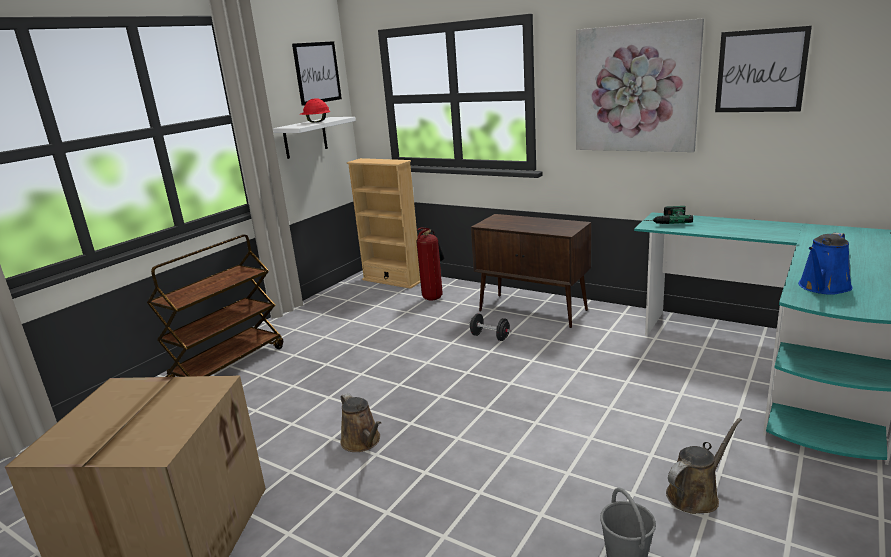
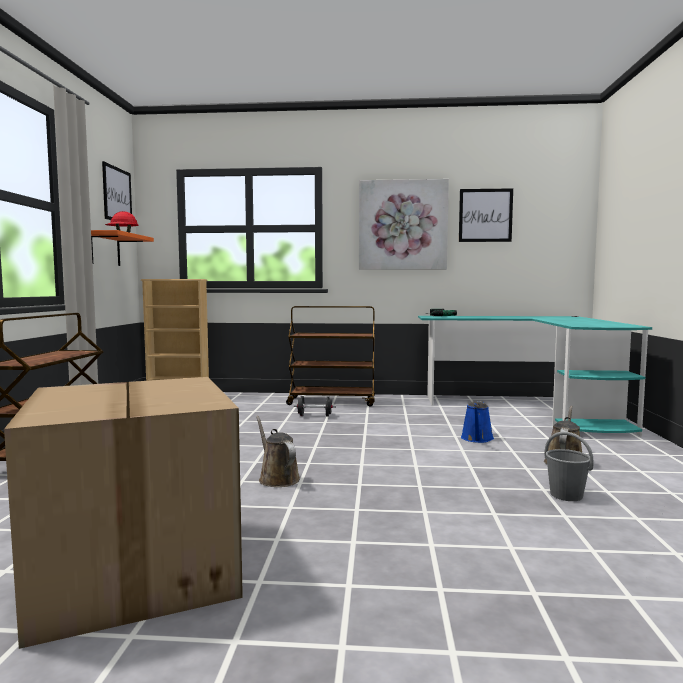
camera: 30 degrees left, 15 degrees down
(305, 138) = (105, 249): white shelf -> orange shelf
(362, 442) = (277, 478): brown watering can -> brown watering can turned 150 degrees counterclockwise
(433, 297) = (233, 402): fire extinguisher -> none
(533, 311) = (332, 401): brown cabinet -> brown cart
(823, 287) = (582, 324): blue watering can -> blue watering can (477, 439)

